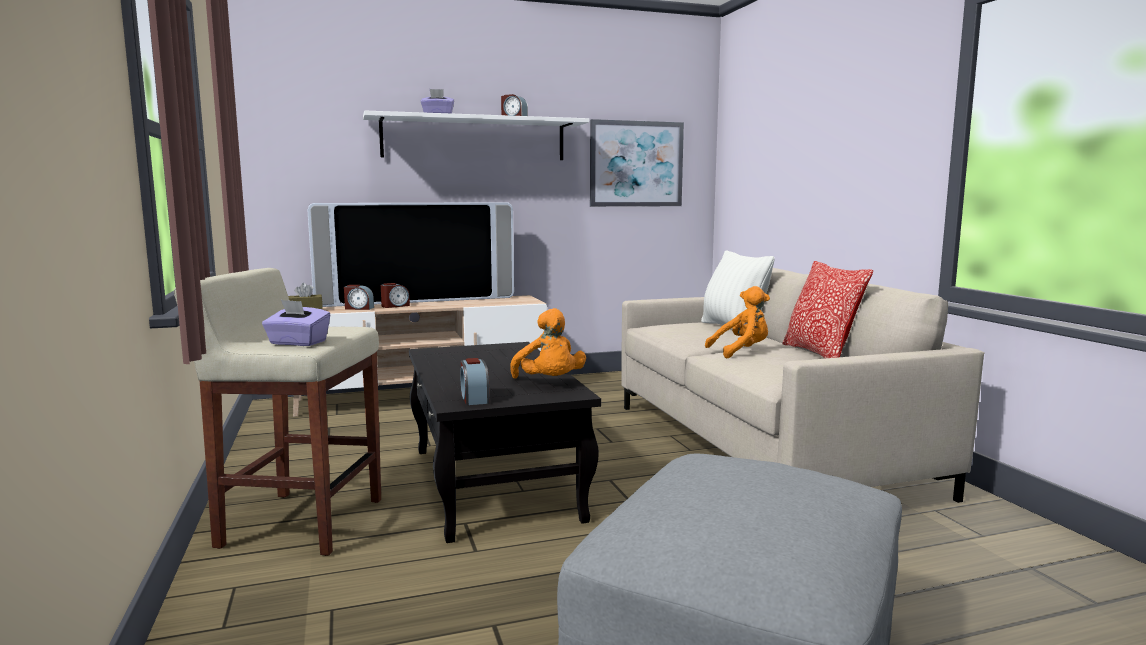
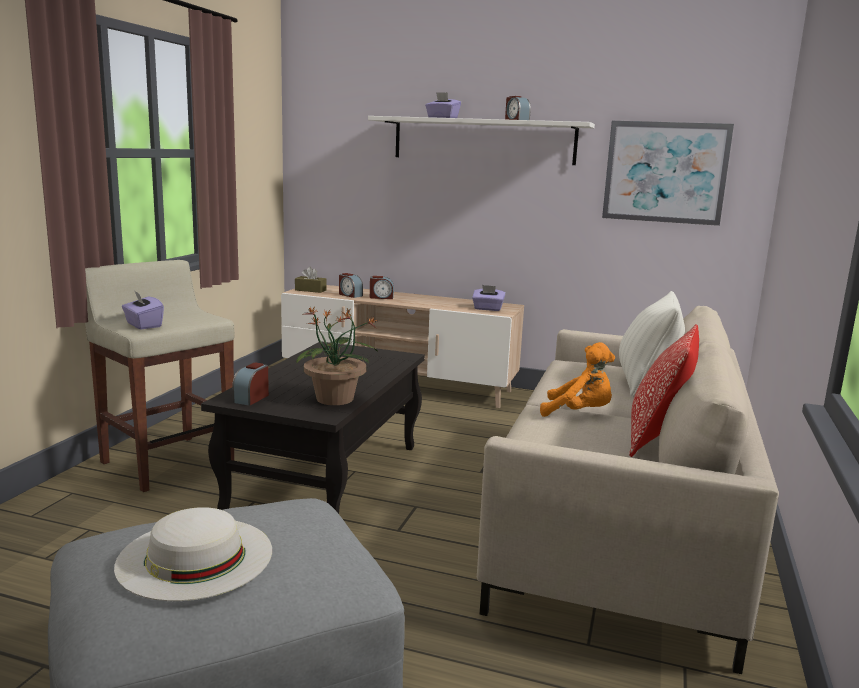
camera: 35 degrees right, 5 degrees up
(417, 301) = (411, 295): television -> none
(512, 301) = (488, 309): none -> purple tissue box
(549, 383) = (335, 399): orange plush toy -> potted plant
(755, 506) = (195, 557): none -> white hat

